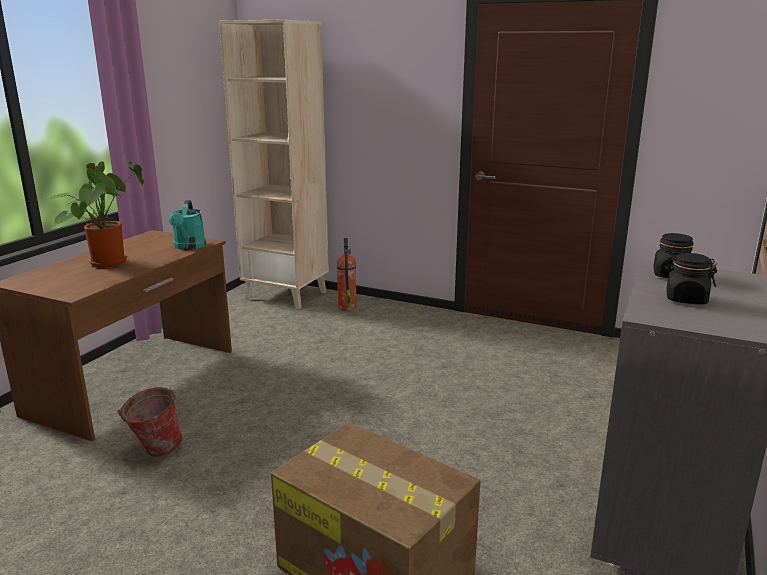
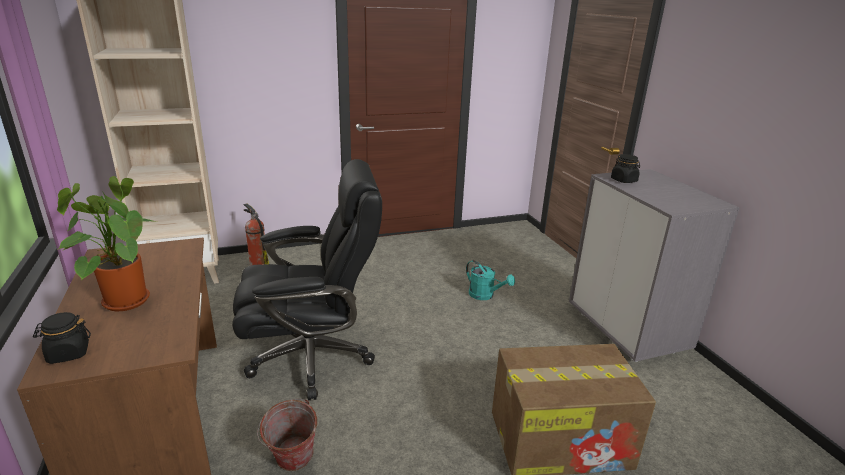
camera: 45 degrees left, 5 degrees up
(188, 247) = (181, 255): turquoise watering can -> turquoise watering can (485, 295)
(278, 389) = (311, 357): none -> black office chair
(685, 299) = (660, 193): black jar -> black jar (68, 353)

